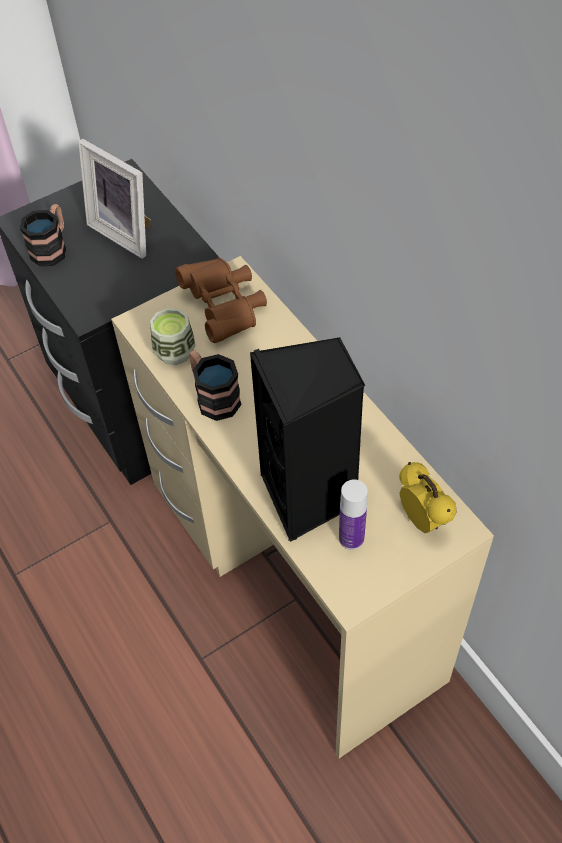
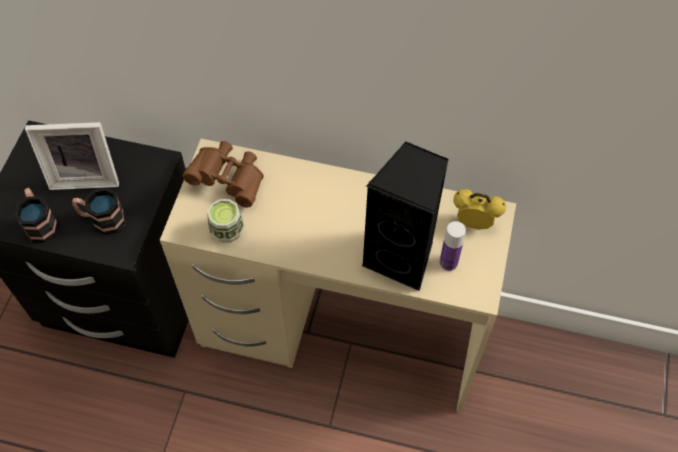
camera: 45 degrees left, 5 degrees up
(213, 396) = (283, 240): mug -> mug (102, 220)

